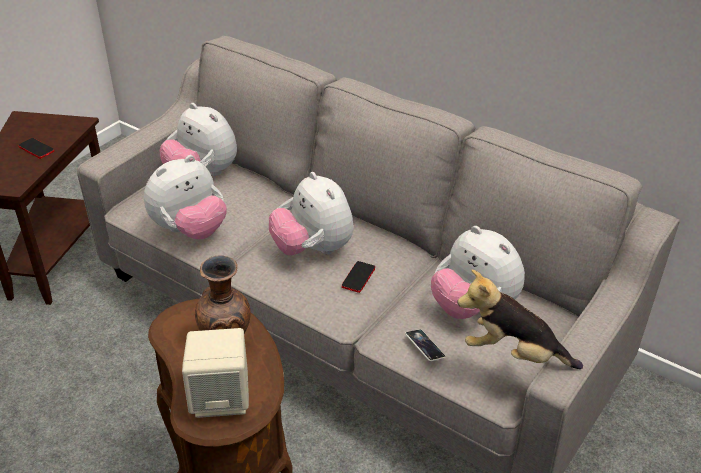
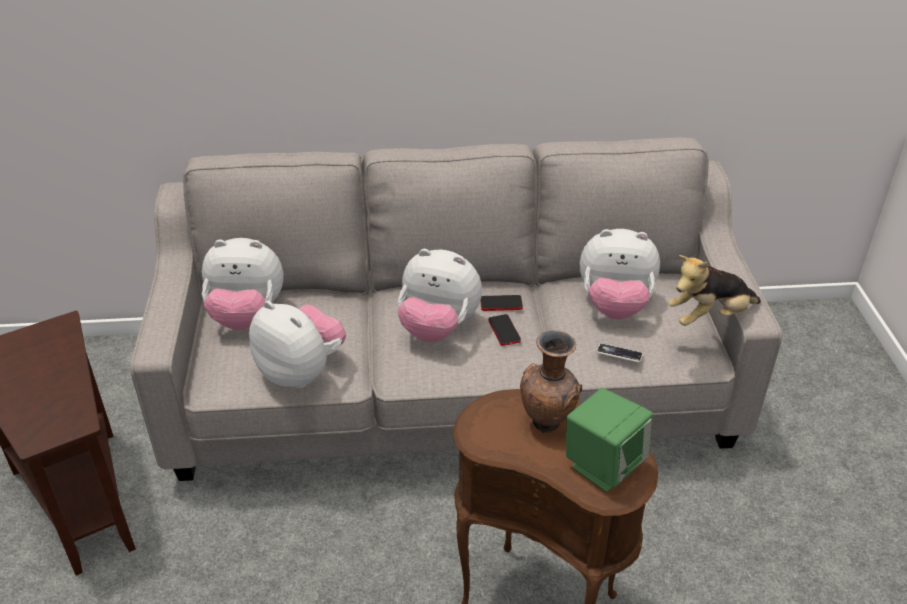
camera: 40 degrees left, 0 degrees up
(36, 149) = (48, 374): phone -> phone (501, 304)
(190, 230) = (301, 372): plush toy -> plush toy turned 60 degrees counterclockwise
(221, 398) = (603, 465): beige speaker -> green speaker

